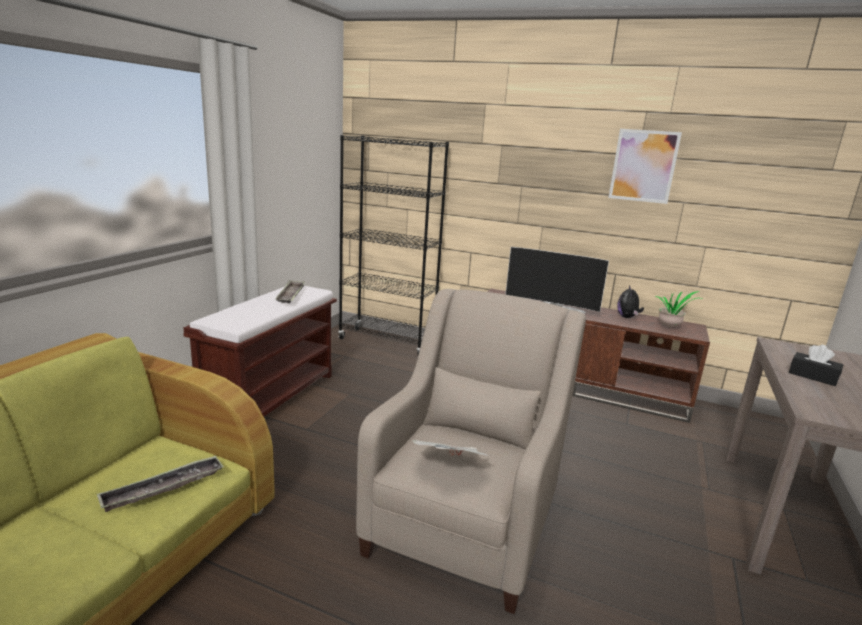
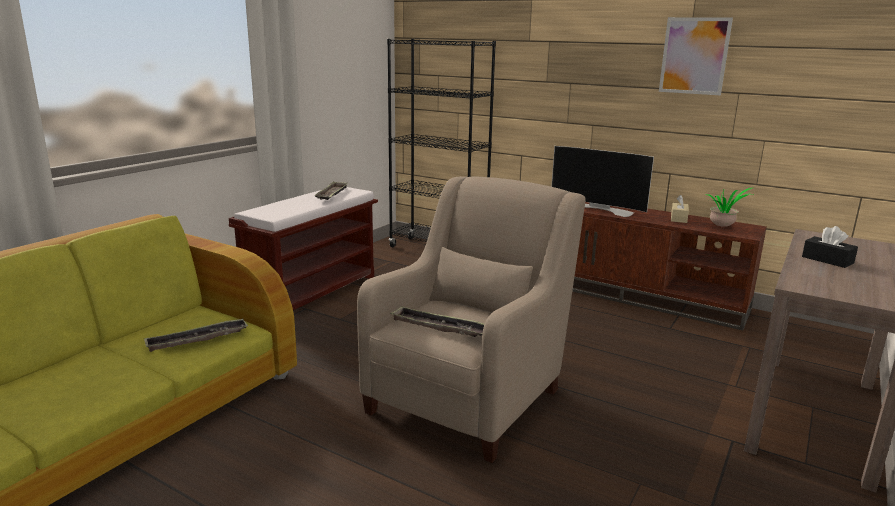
camera: 10 degrees right, 0 degrees up
(451, 466) = (439, 327): newspaper -> tray
(627, 317) = (678, 218): plush toy -> beige tissue box

